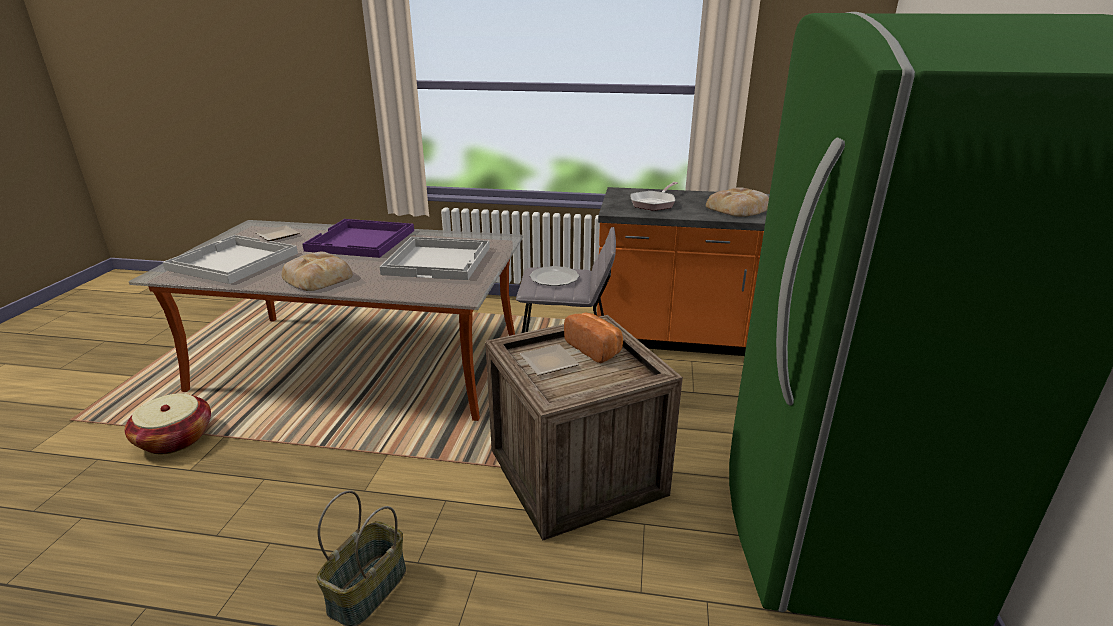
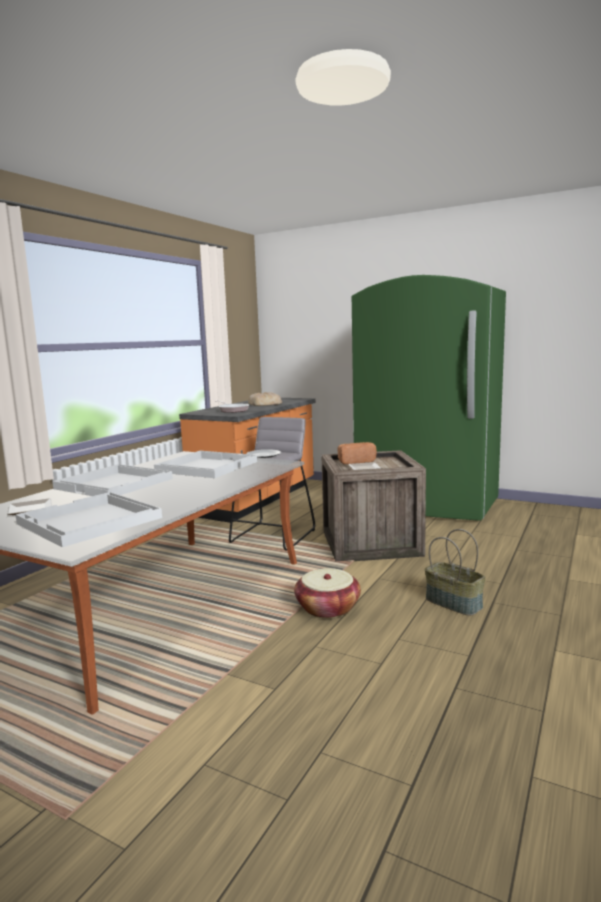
camera: 70 degrees left, 15 degrees down
(175, 439) = (206, 706): basket -> basket (327, 608)
(318, 277) = (192, 492): bread -> none
(361, 241) = (115, 483): purple tray -> white tray

